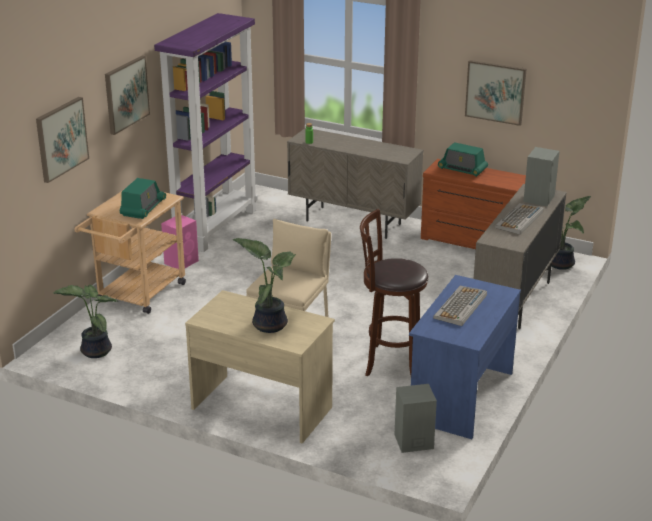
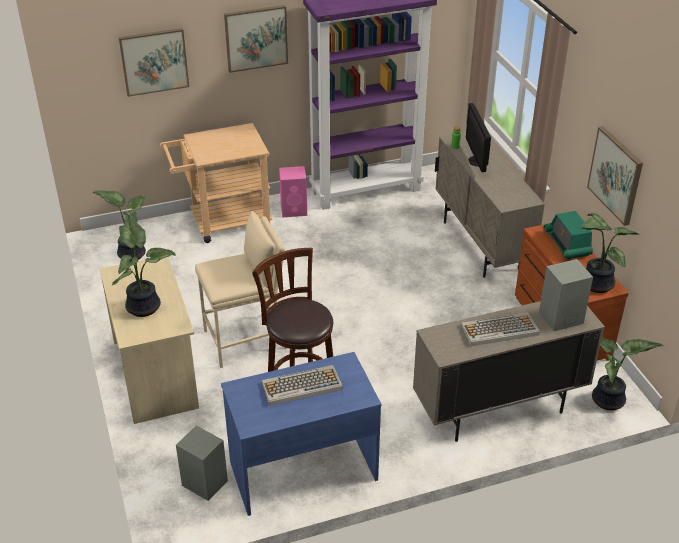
camera: 45 degrees right, 10 degrees up
(143, 208) = (223, 149): radio -> none
(339, 144) = (476, 161): none -> monitor
(513, 181) = (594, 284): none -> potted plant

